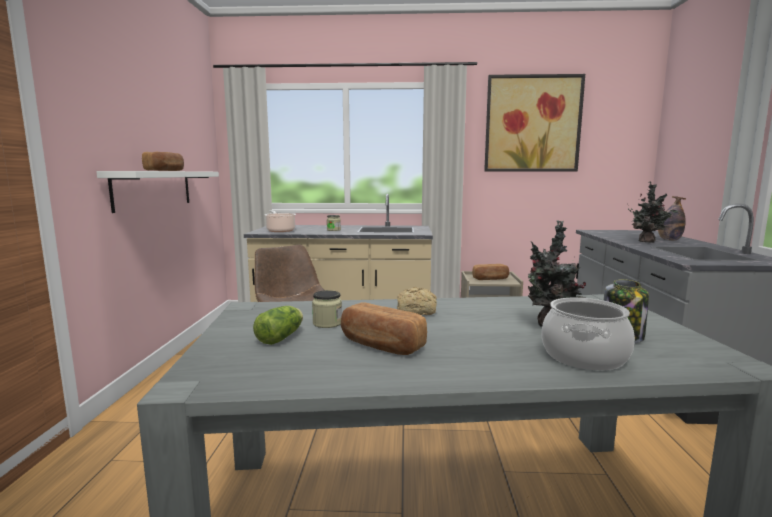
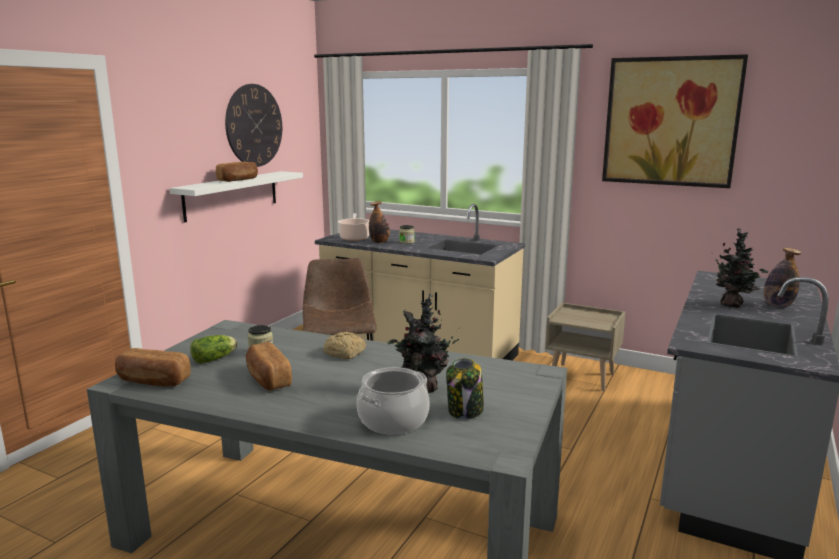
camera: 25 degrees right, 5 degrees up
(169, 120) = (254, 125): none -> wall clock
(309, 231) = (379, 242): none -> bottle
(490, 279) = (585, 318): bread -> bread (153, 381)

